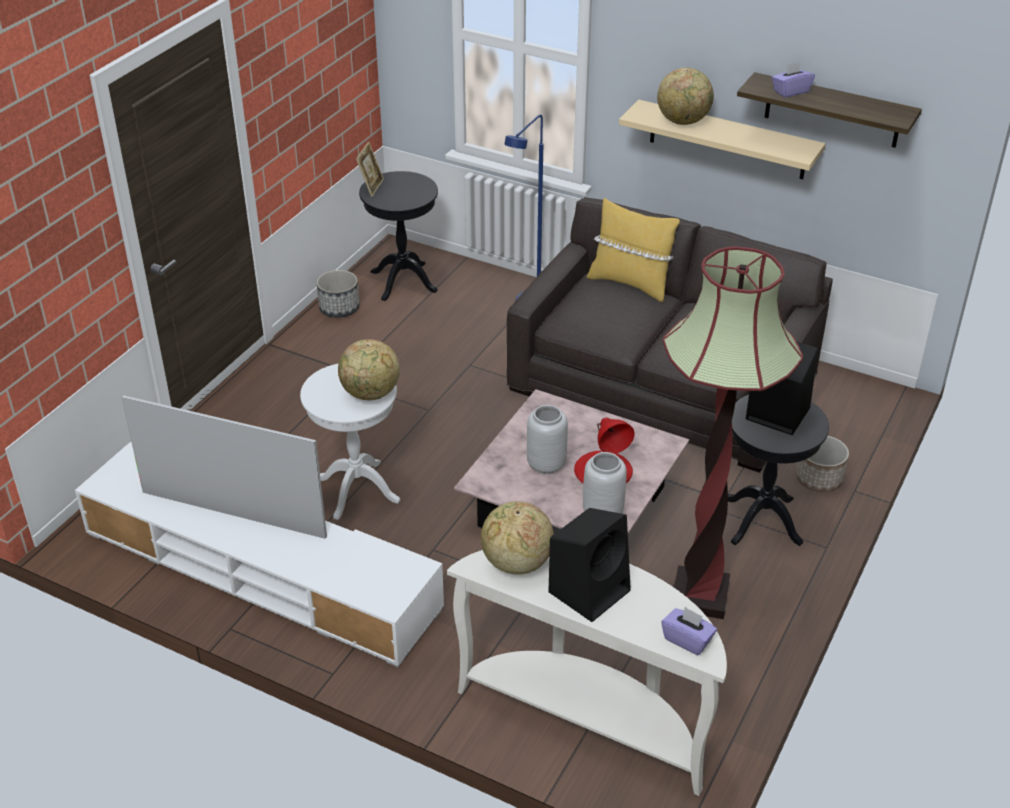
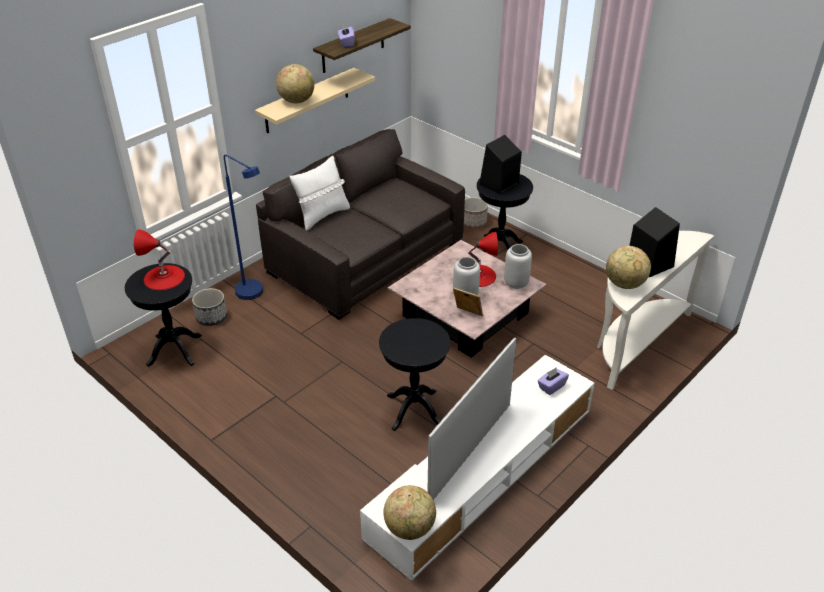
camera: 75 degrees left, 0 degrees up
(339, 308) = (187, 391): planter -> planter (212, 317)
(357, 489) = (414, 410): white side table -> black side table
(370, 394) = (422, 330): globe -> globe (410, 528)
(371, 187) = (142, 295): picture frame -> picture frame (467, 314)
(408, 191) = (164, 277): none -> red table lamp
(630, 283) = (322, 216): yellow pillow -> white pillow
(687, 640) = (687, 240): purple tissue box -> purple tissue box (551, 386)
(700, 595) = (552, 283): floor lamp -> none

